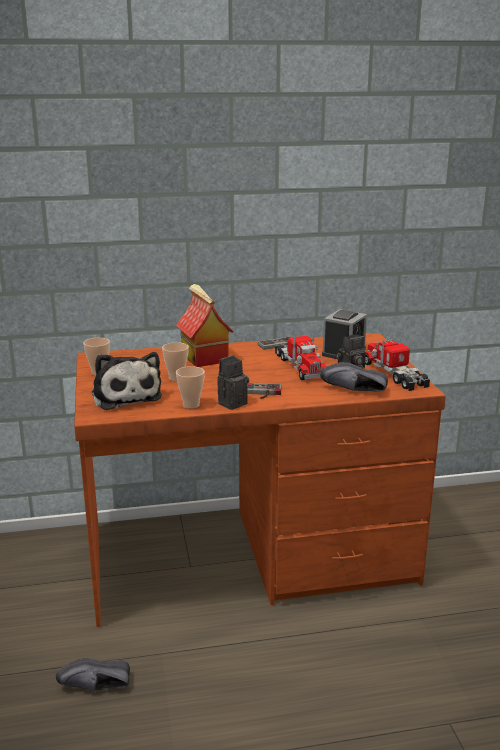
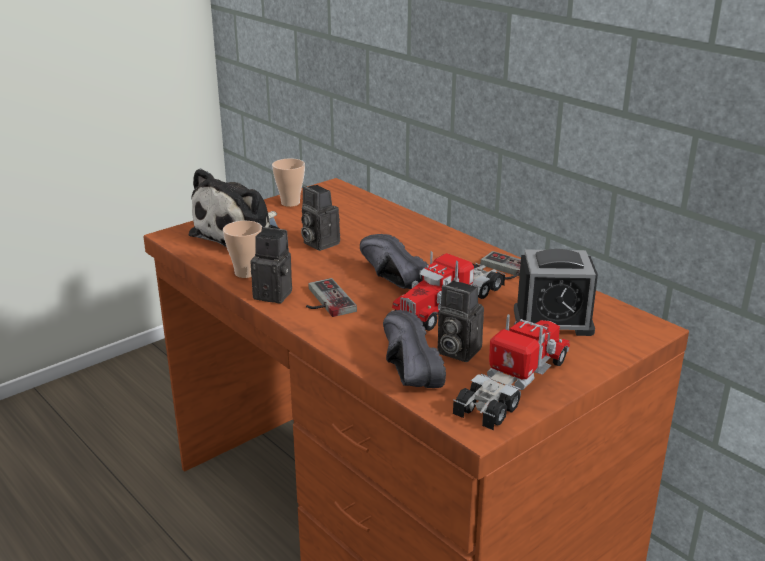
camera: 60 degrees right, 5 degrees up
(96, 688) = (93, 511): black shoe -> black shoe (388, 279)
(176, 378) = (318, 243): cup -> camera
(203, 357) = (402, 238): toy house -> none

